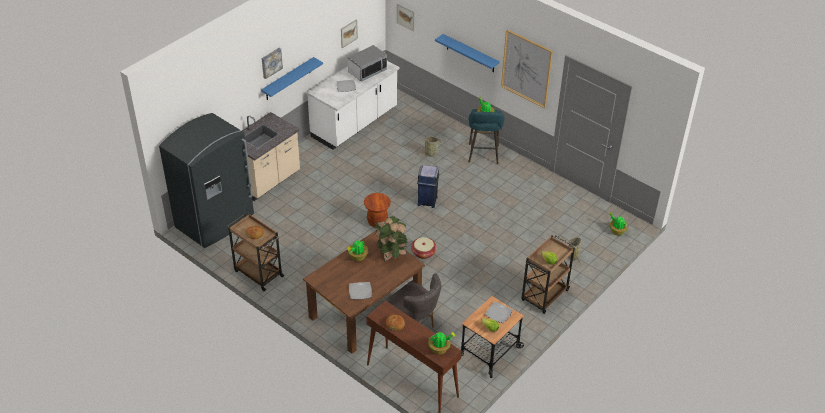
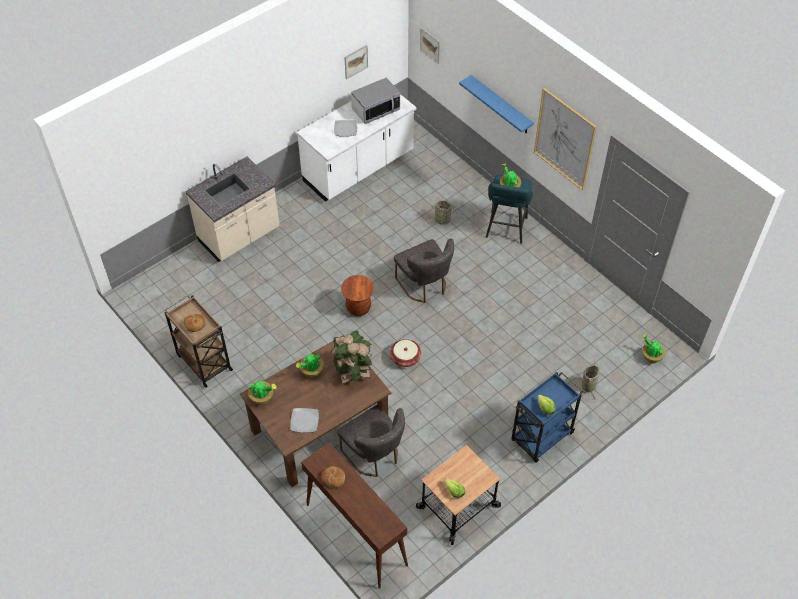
camera: 10 degrees right, 10 degrees up
(216, 221) = (168, 285): grey fridge -> none
(271, 62) = (246, 101): picture -> none
(288, 79) = (270, 118): blue shelf -> none
(427, 201) = (424, 286): blue trash can -> grey chair
(440, 349) = (381, 521): potted plant -> potted plant (262, 398)
(498, 313) = (469, 471): plate -> none
(544, 296) = (541, 438): brown cart -> blue cart

